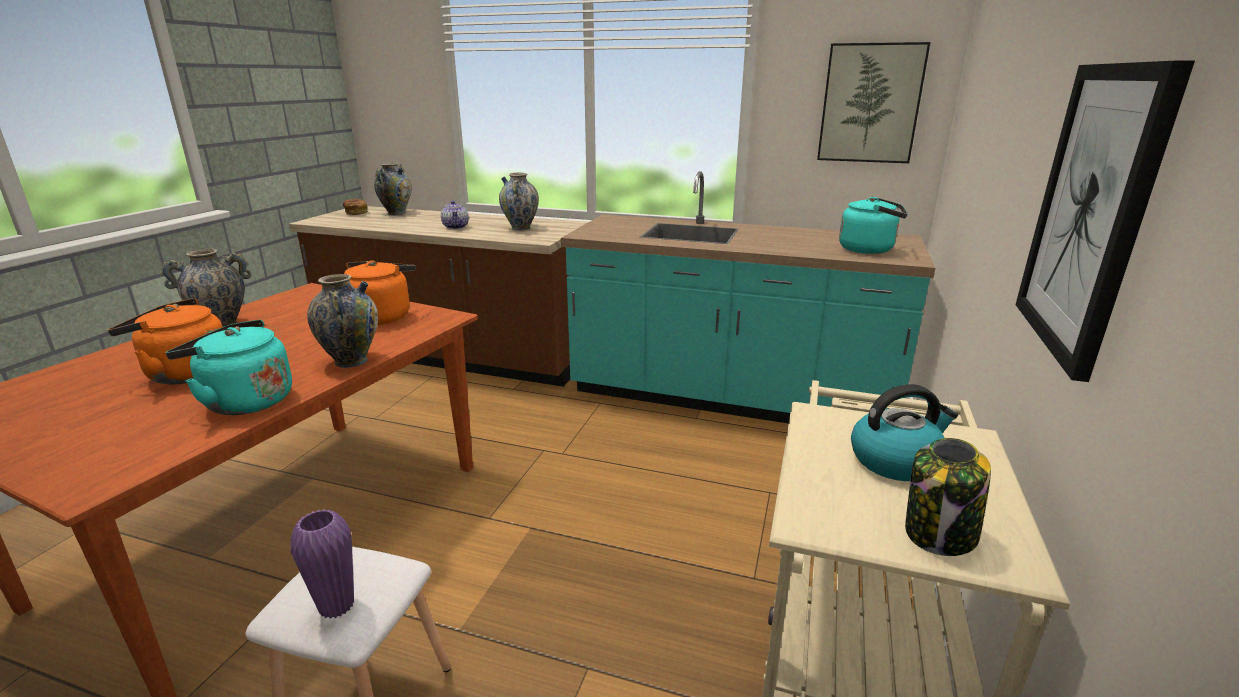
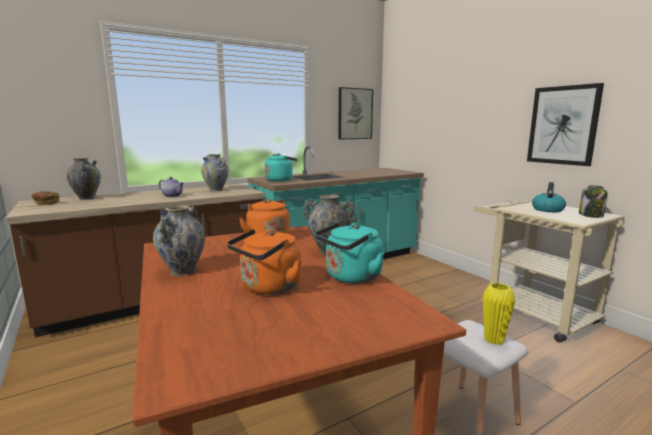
camera: 50 degrees left, 10 degrees down
(336, 606) = (494, 340): purple vase -> yellow vase
(869, 249) = (391, 172): turquoise kettle -> turquoise kettle (280, 180)

